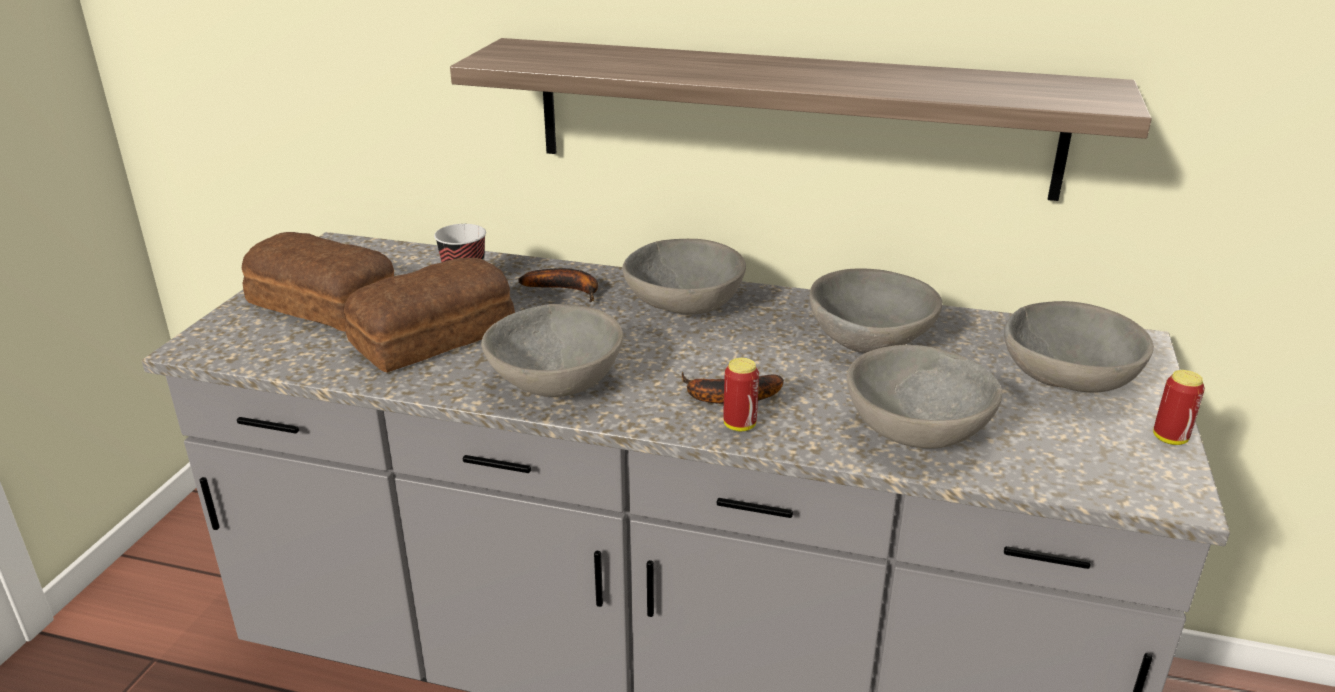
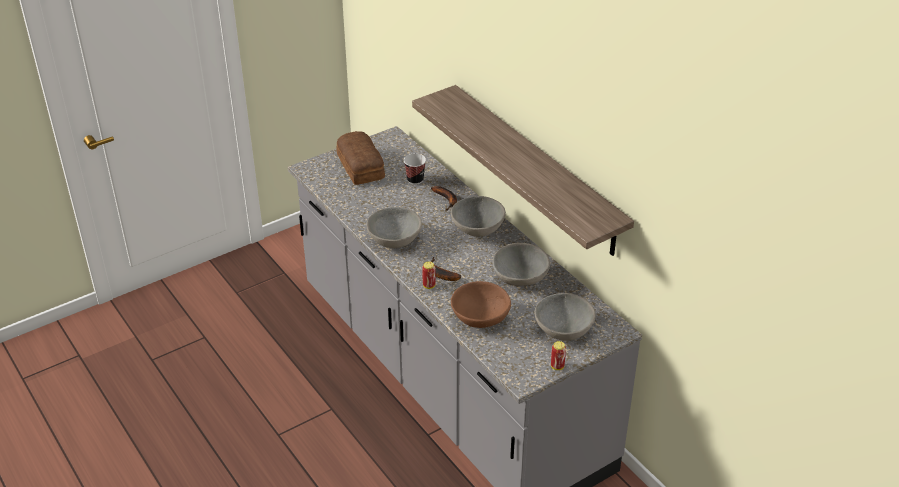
camera: 40 degrees right, 10 degrees up
(436, 336) = (380, 200): bread -> none
(919, 430) = (481, 318): grey bowl -> brown bowl

